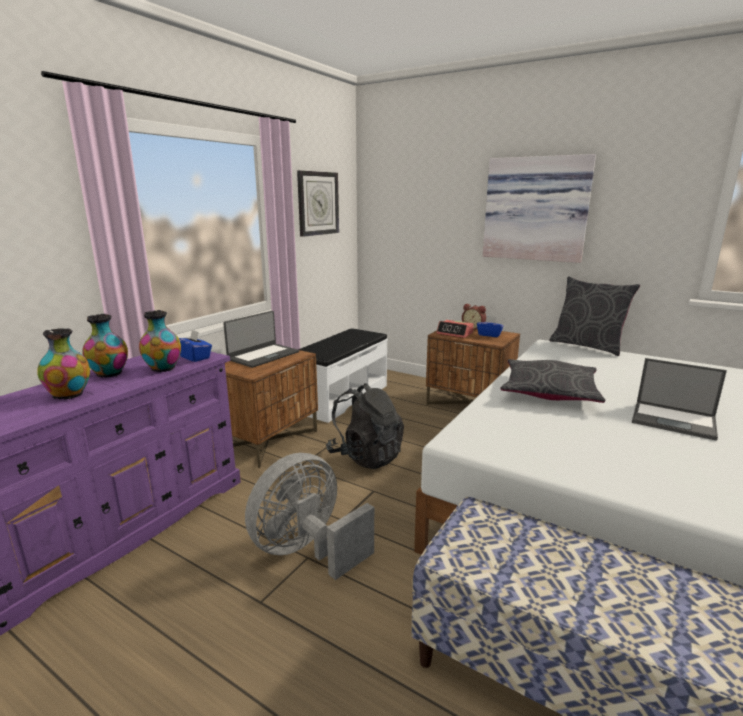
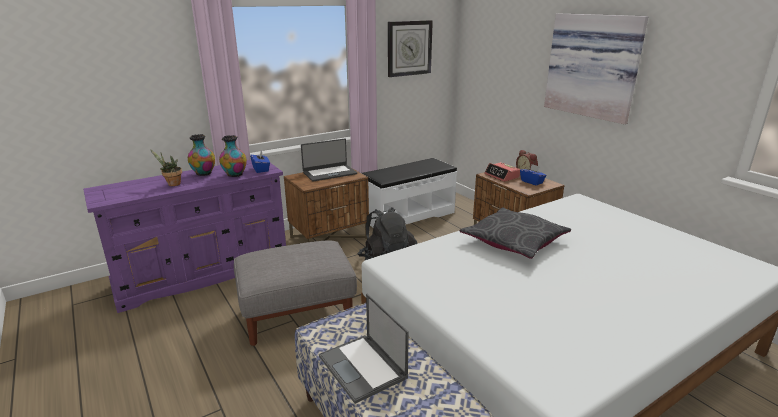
camera: 25 degrees right, 5 degrees up
(70, 395) = (172, 184): vase -> potted plant
(307, 550) = (296, 316): grey fan -> grey ottoman
(587, 346) = (617, 207): grey pillow -> none
(674, 420) = (590, 288): laptop -> laptop (363, 368)

